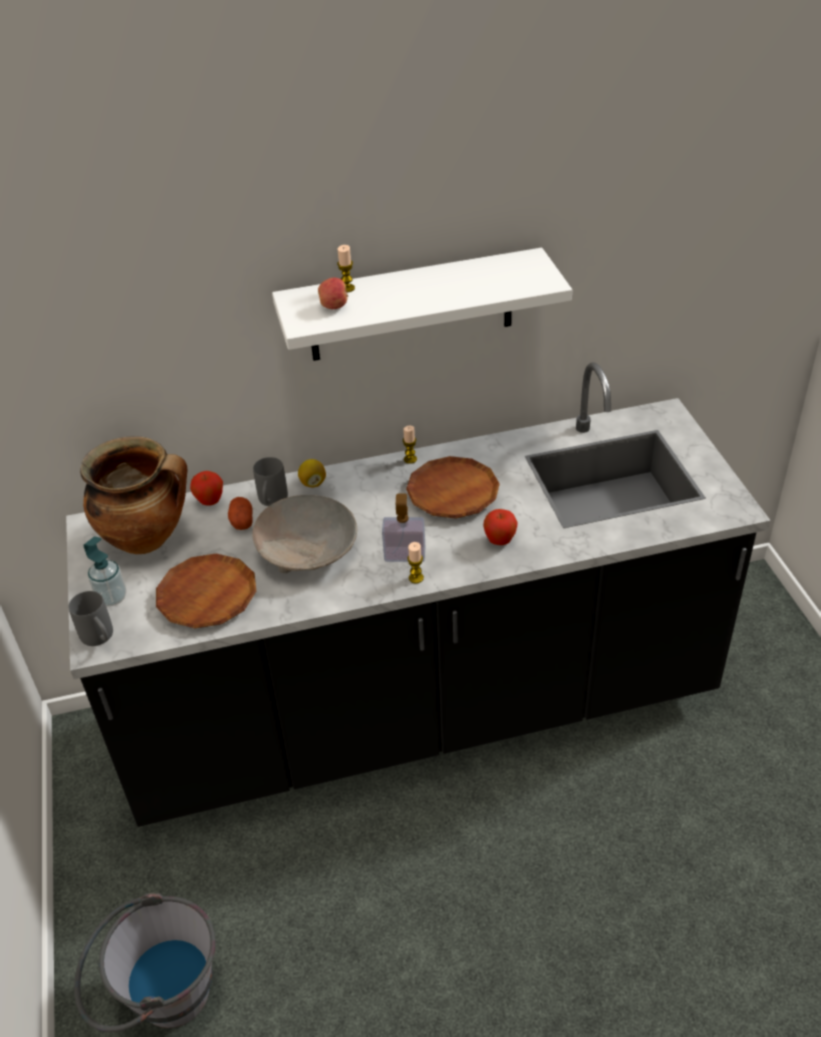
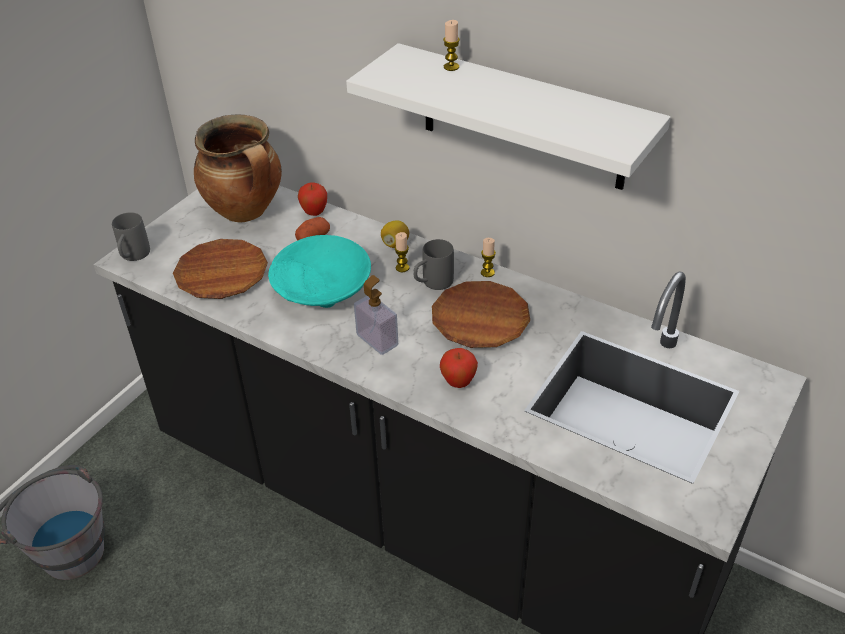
camera: 45 degrees right, 0 degrees up
(112, 598) = (174, 236): soap dispenser -> none
(271, 502) = (350, 239): grey mug -> grey mug (432, 283)
(308, 549) = (323, 288): beige bowl -> turquoise bowl
(334, 306) = (418, 75): apple -> none
(416, 578) = (359, 363): candle -> candle (402, 268)

